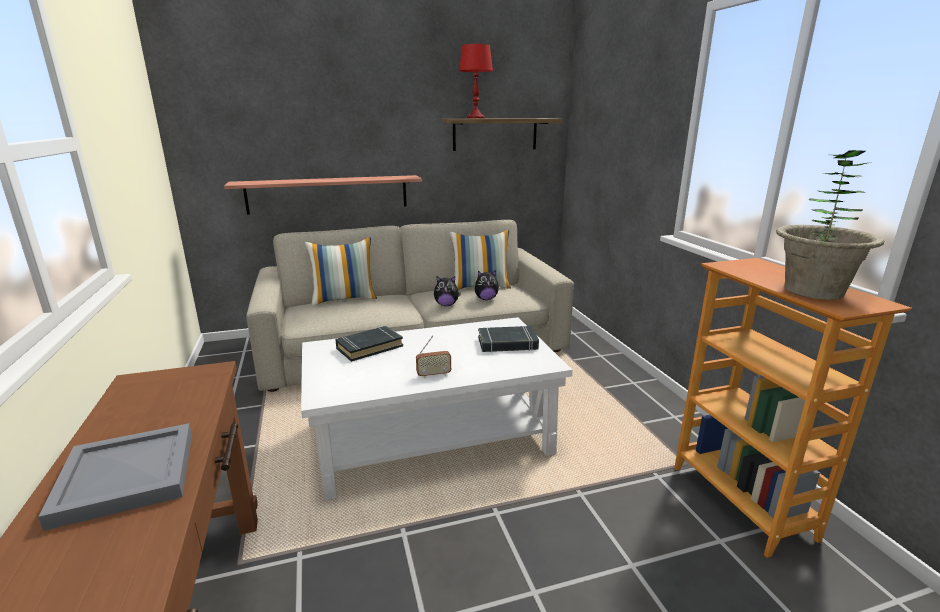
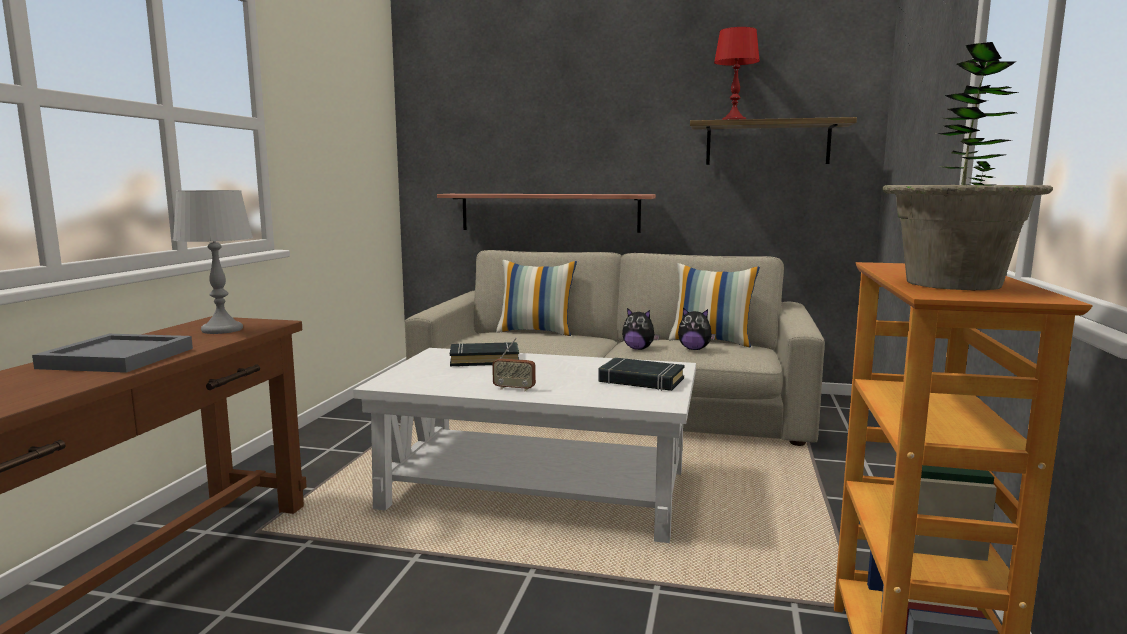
camera: 30 degrees right, 10 degrees down
(173, 395) = (223, 330): none -> grey table lamp

